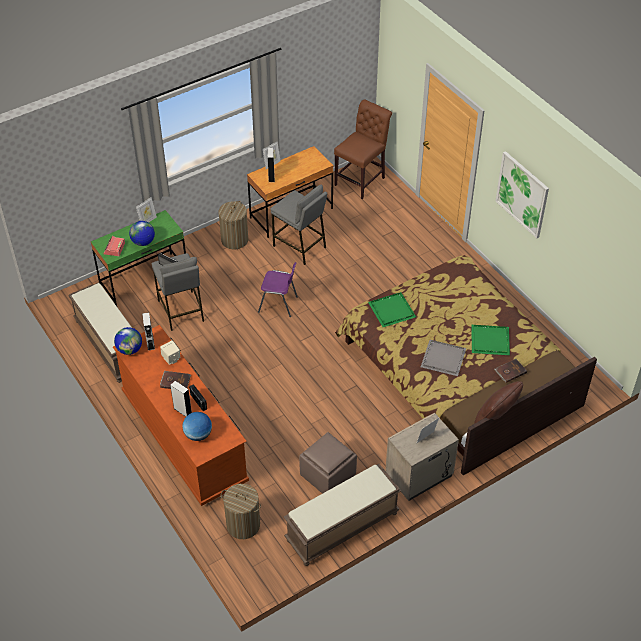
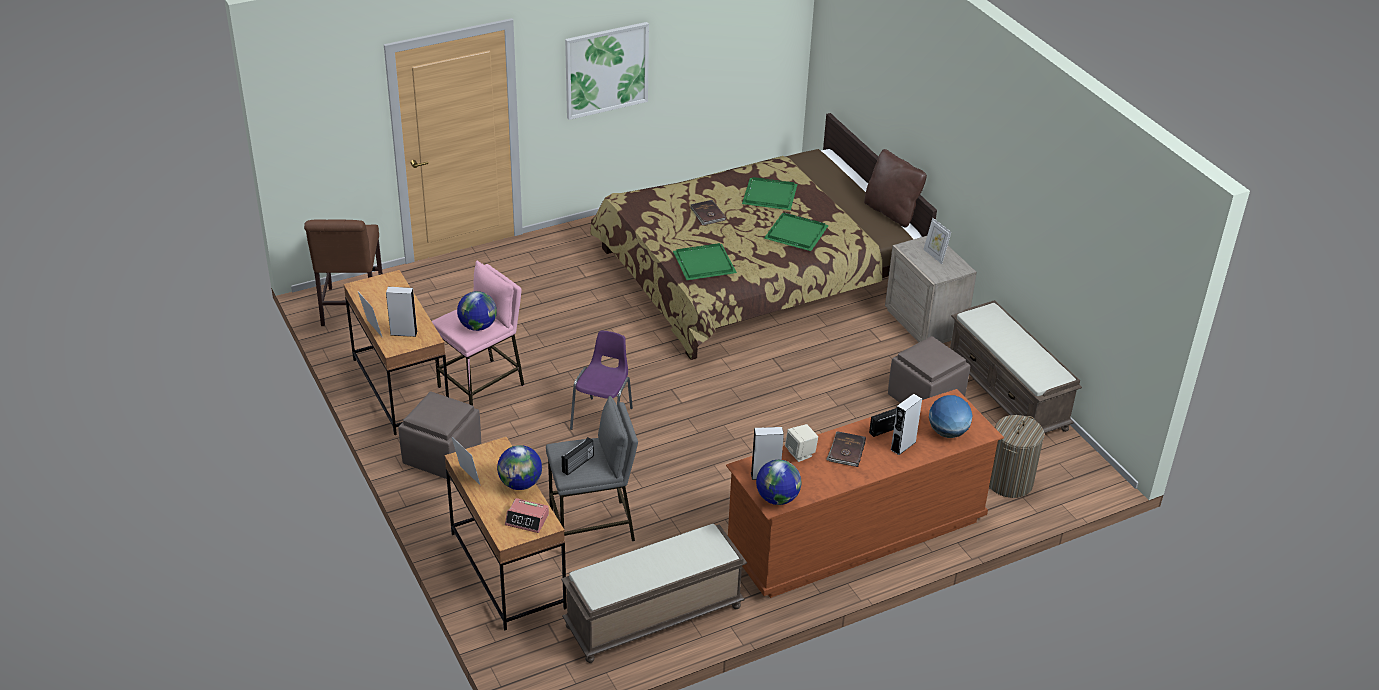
camera: 85 degrees left, 10 degrees down
(144, 280) = (507, 570): green desk -> brown desk
(234, 240) = (443, 456): laundry basket -> brown ottoman
(290, 209) = (478, 326): none -> globe
(299, 246) = (482, 386): grey stool -> pink stool
(362, 180) = (351, 309): brown chair -> brown chair turned 135 degrees counterclockwise
(442, 358) = (795, 234): grey tray -> green tray
(510, 371) = (821, 189): brown book -> brown book (707, 214)

